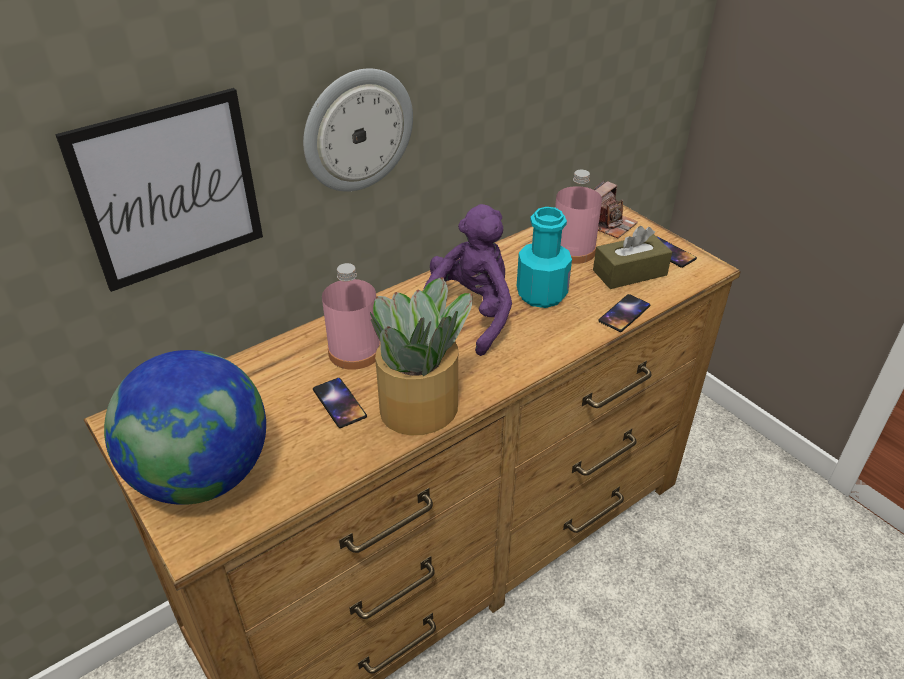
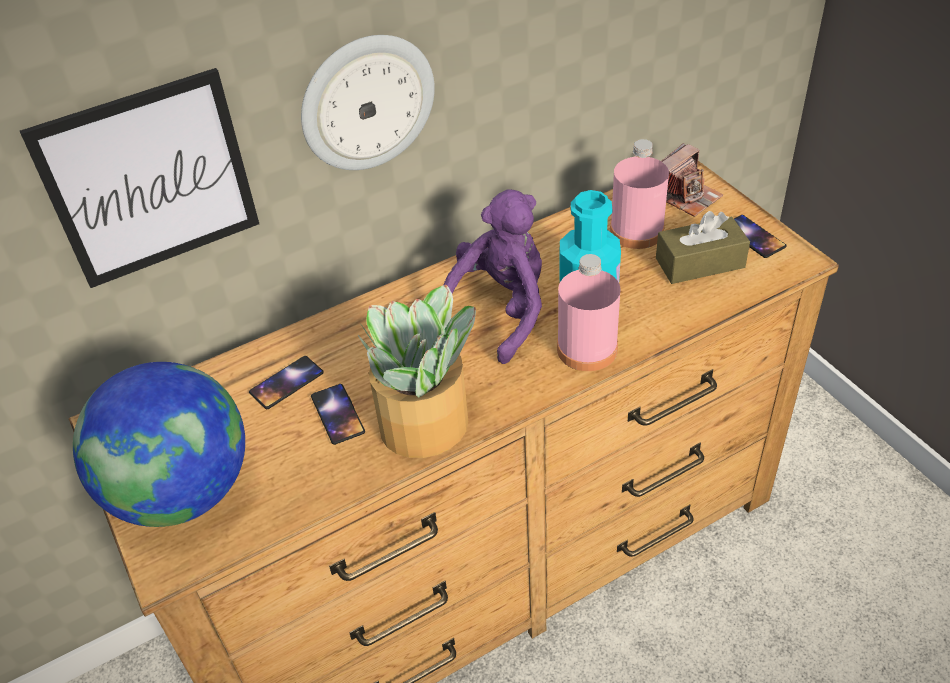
camera: 10 degrees right, 5 degrees up
(354, 351) = (363, 352): pink bottle -> pink bottle (587, 349)
(624, 313) = (682, 317): phone -> phone (287, 383)

